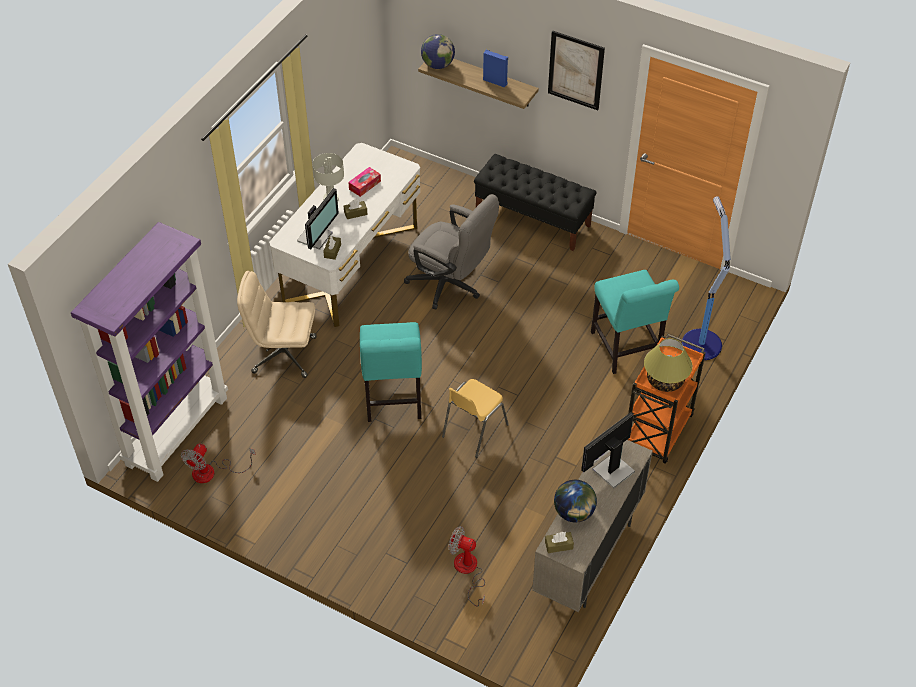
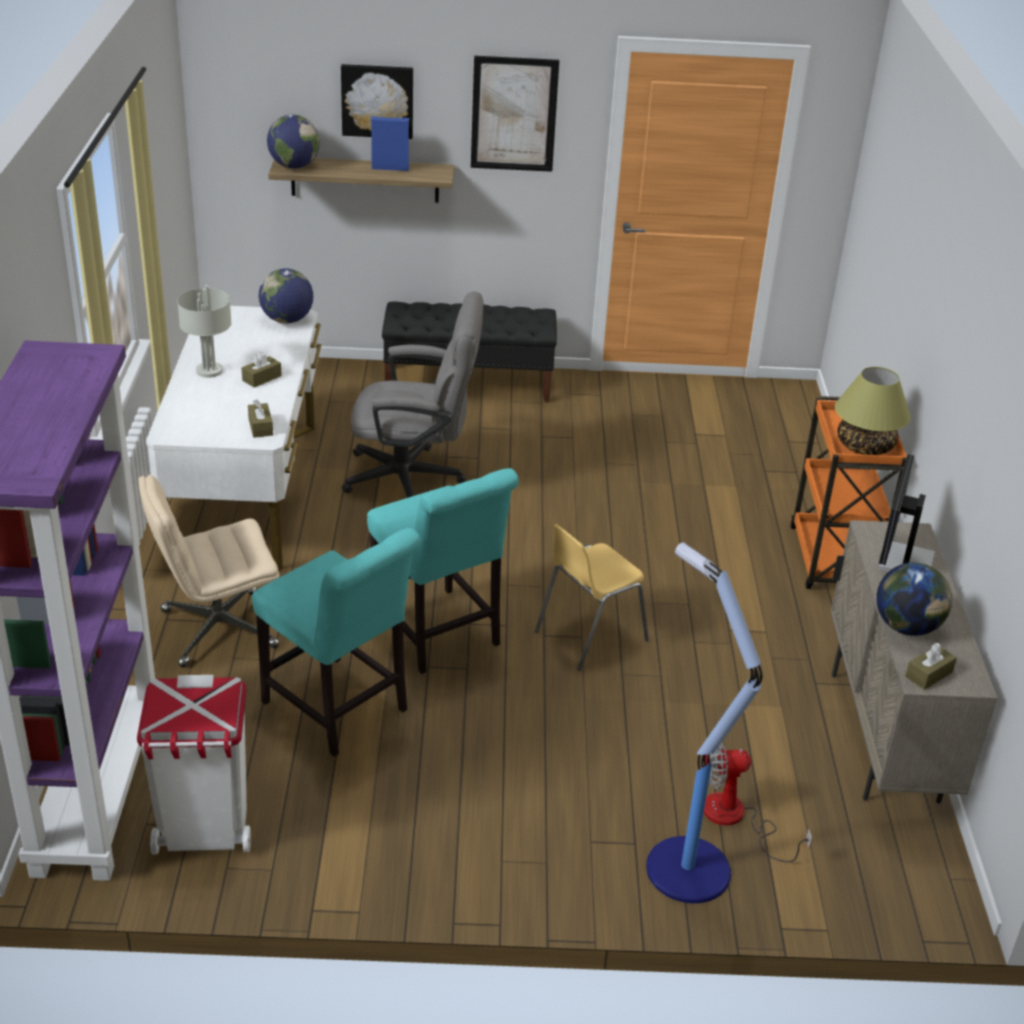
camera: 30 degrees left, 15 degrees down
(212, 472) = (205, 830): fan -> white trash can
(316, 237) = (221, 417): monitor -> none
(365, 185) = (250, 346): tissue box -> none
(398, 169) = (287, 320): none -> globe
(474, 431) = (589, 635): yellow chair -> yellow chair turned 45 degrees clockwise
(494, 38) = (377, 100): none -> picture
(627, 350) = (711, 485): turquoise chair -> turquoise chair (339, 710)
(700, 343) = (793, 453): floor lamp -> floor lamp (685, 867)

